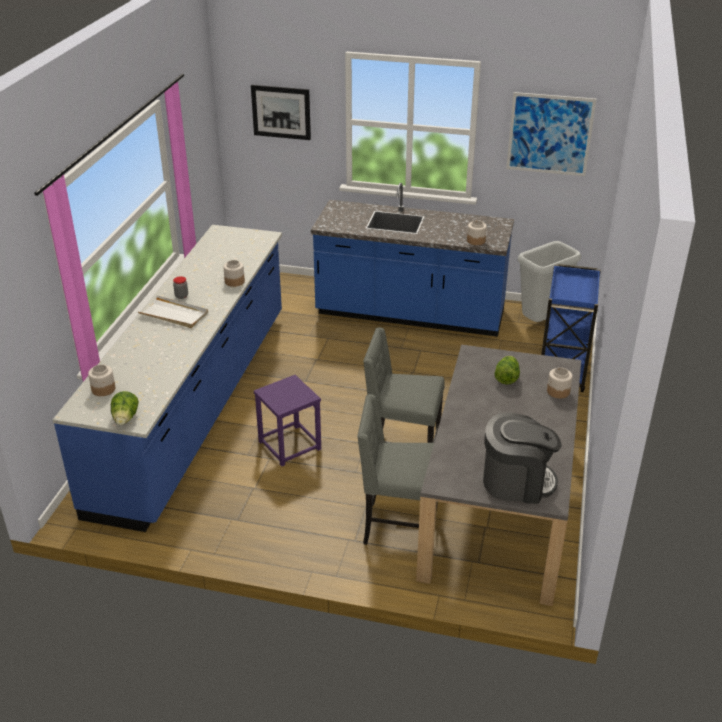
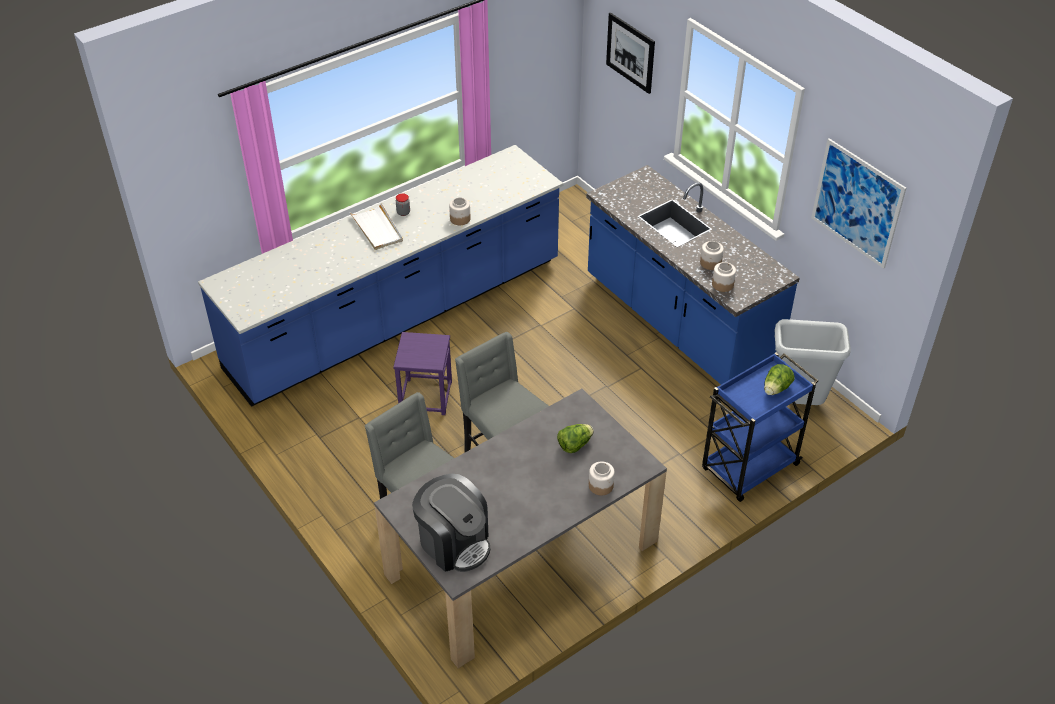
camera: 40 degrees right, 10 degrees up
(103, 389) = (254, 274): jar -> jar (710, 263)
(125, 419) = (240, 309): lettuce -> lettuce (776, 389)

